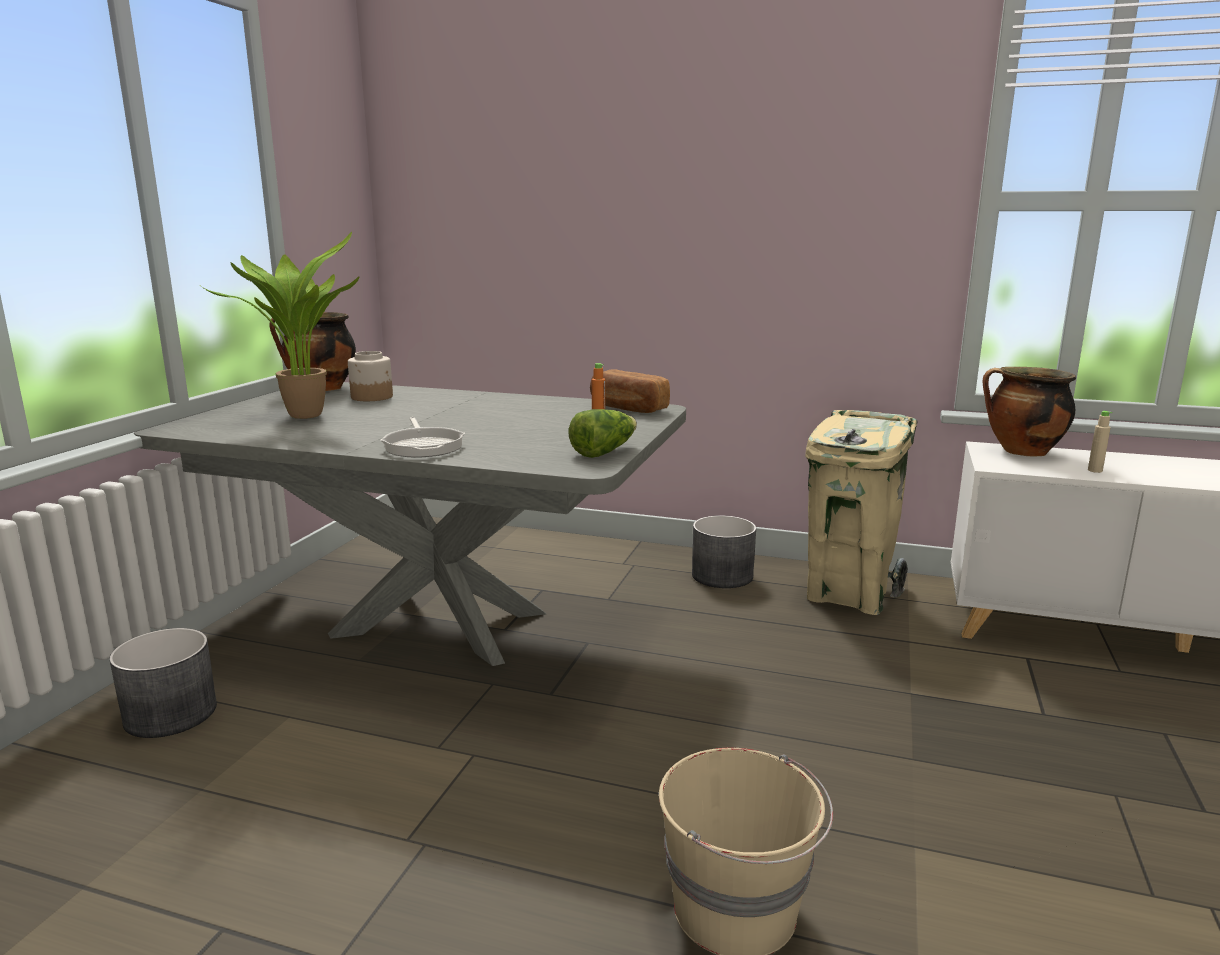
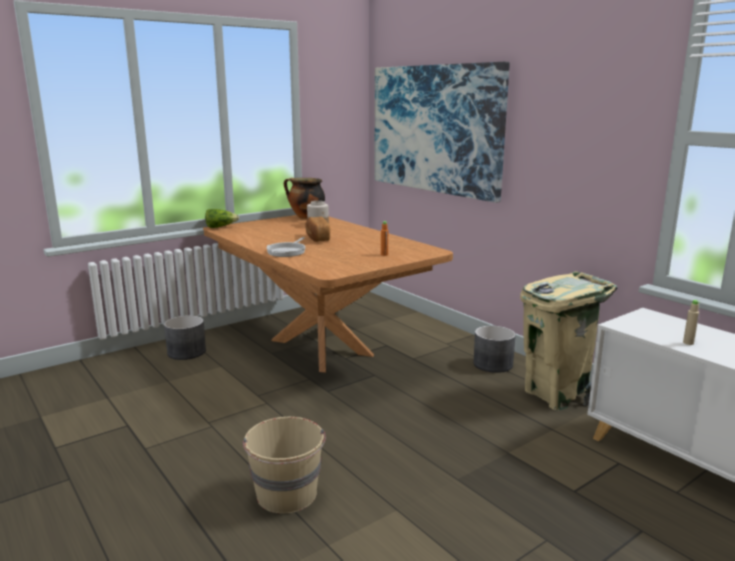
camera: 35 degrees right, 0 degrees up
(305, 414) = (274, 229): potted plant -> none
(440, 624) = (321, 348): grey dining table -> brown dining table
(536, 213) = (435, 129): none -> picture
(604, 452) = (353, 268): lettuce -> lettuce (220, 227)
(627, 408) = (420, 248): bread -> bread (317, 238)
(1022, 452) = (664, 321): cooking pot -> none

